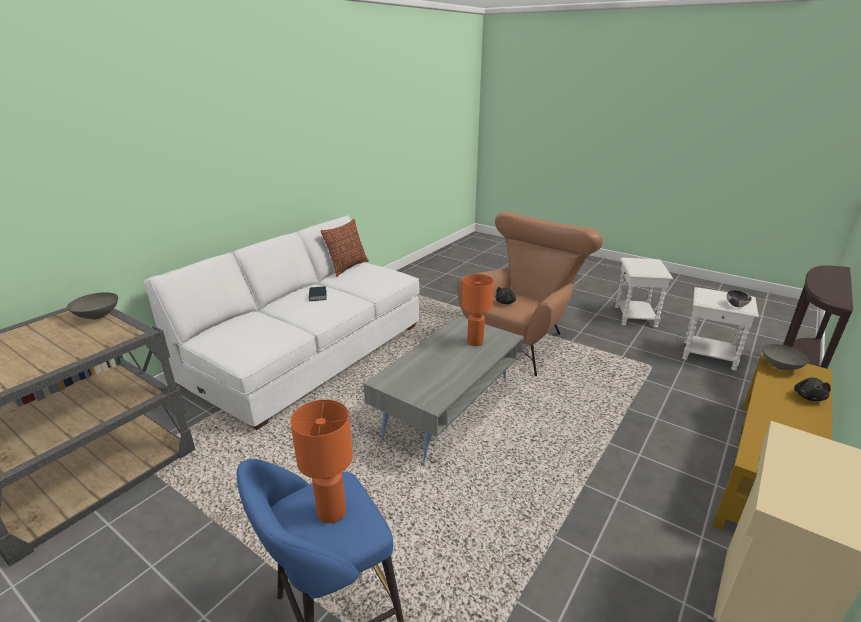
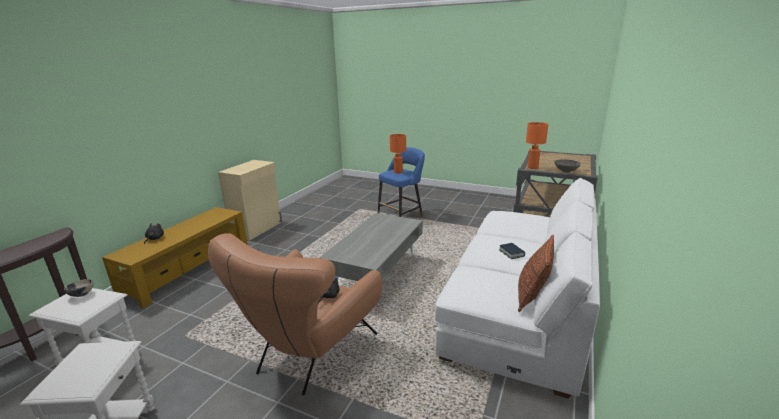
camera: 170 degrees right, 5 degrees down
(474, 342) = (359, 248): orange table lamp -> orange table lamp (533, 167)
(780, 366) = (138, 255): grey bowl -> none

